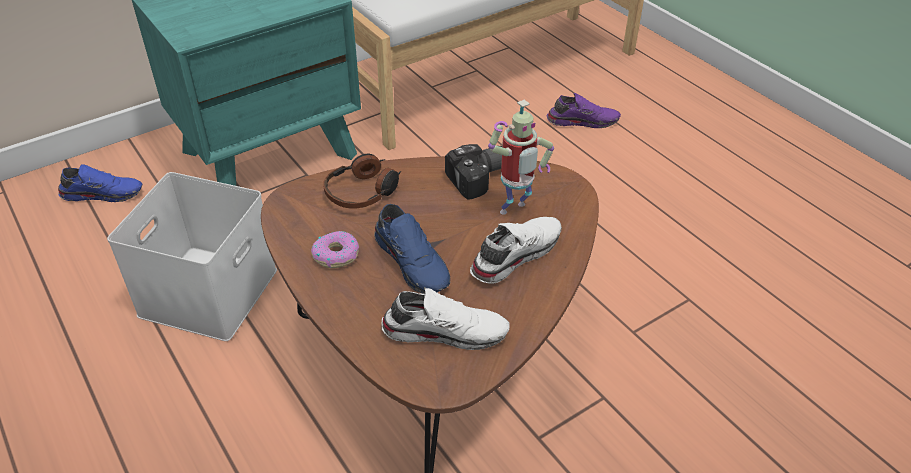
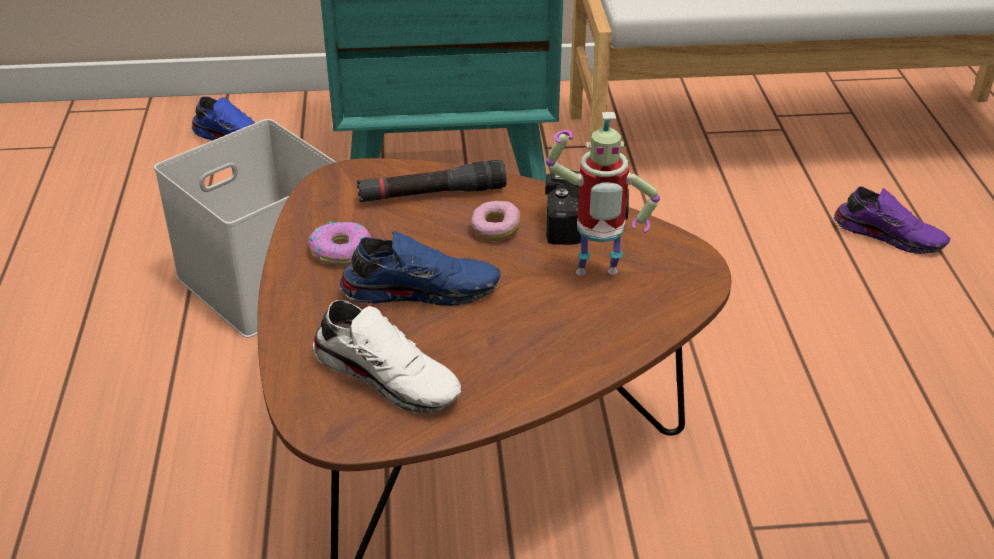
camera: 30 degrees right, 5 degrees down
(363, 191) = (432, 194): headphones -> black flashlight
(414, 262) = (421, 289): blue shoe -> blue shoe turned 90 degrees counterclockwise
(427, 202) = (495, 230): none -> donut
(514, 254) = (550, 325): white shoe -> none

